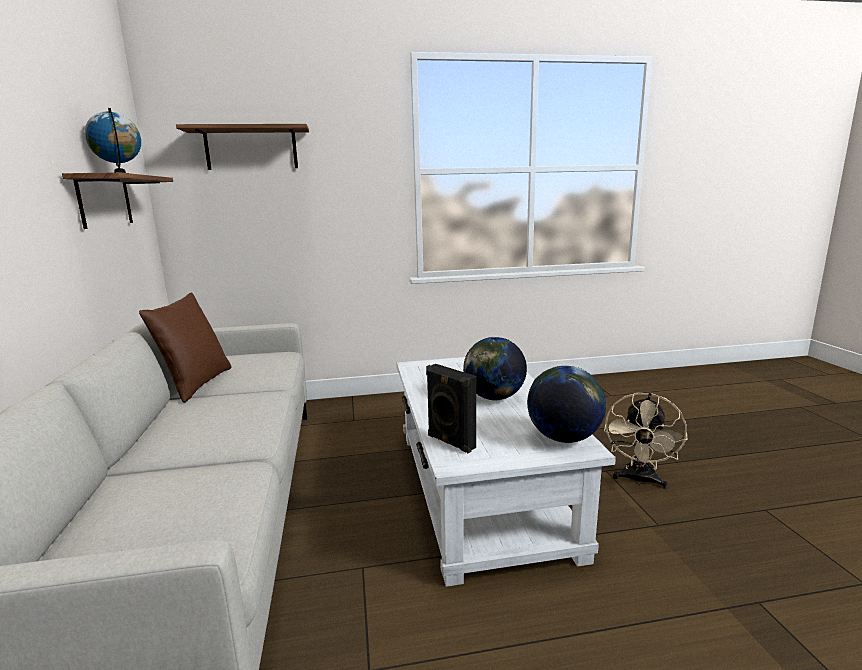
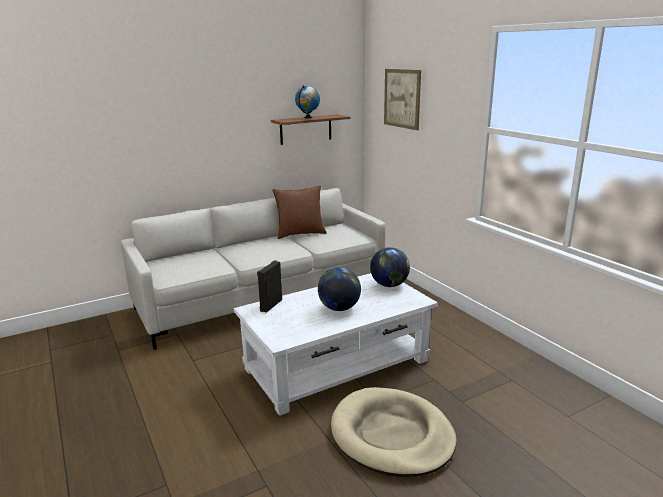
camera: 70 degrees right, 5 degrees up
(251, 149) = (402, 98): shelf -> picture
(564, 438) = (289, 335): globe -> globe (389, 285)
(639, 480) = (392, 435): beige fan -> beige dog bed

